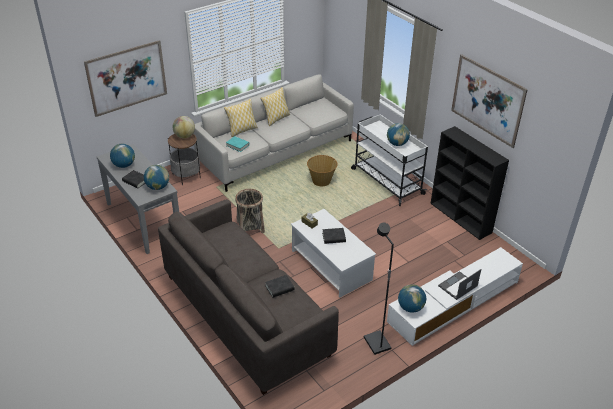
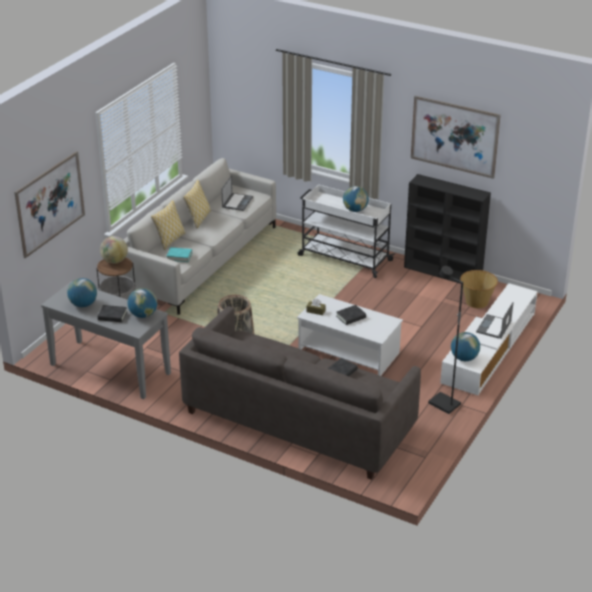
camera: 25 degrees left, 5 degrees down
(316, 112) = (237, 202): none -> laptop
(321, 181) = (275, 276): basket -> basket (476, 301)

